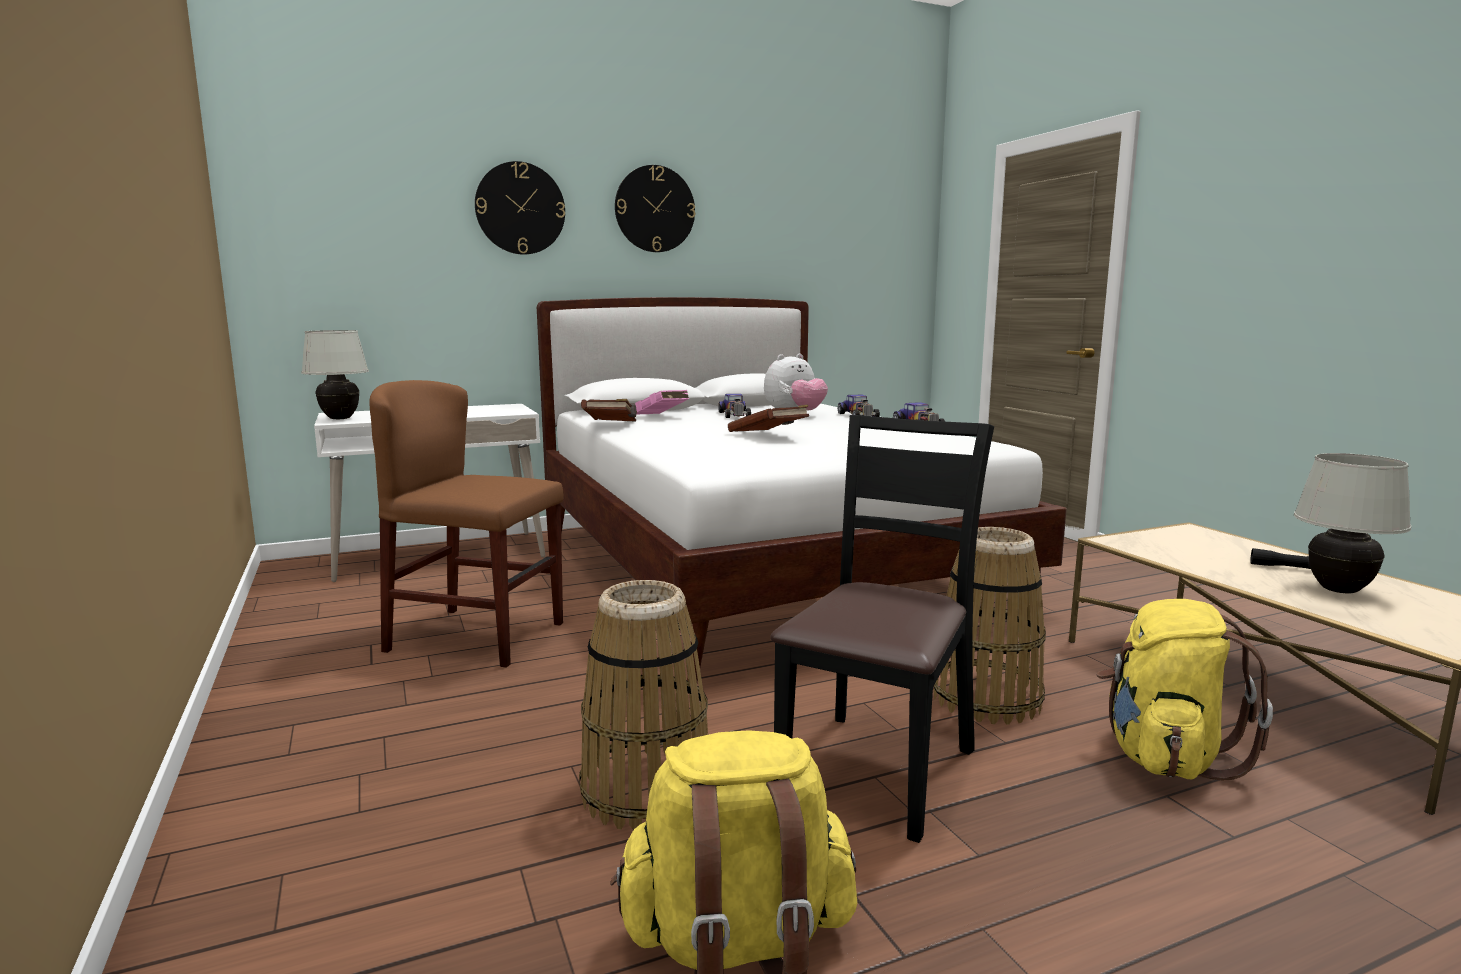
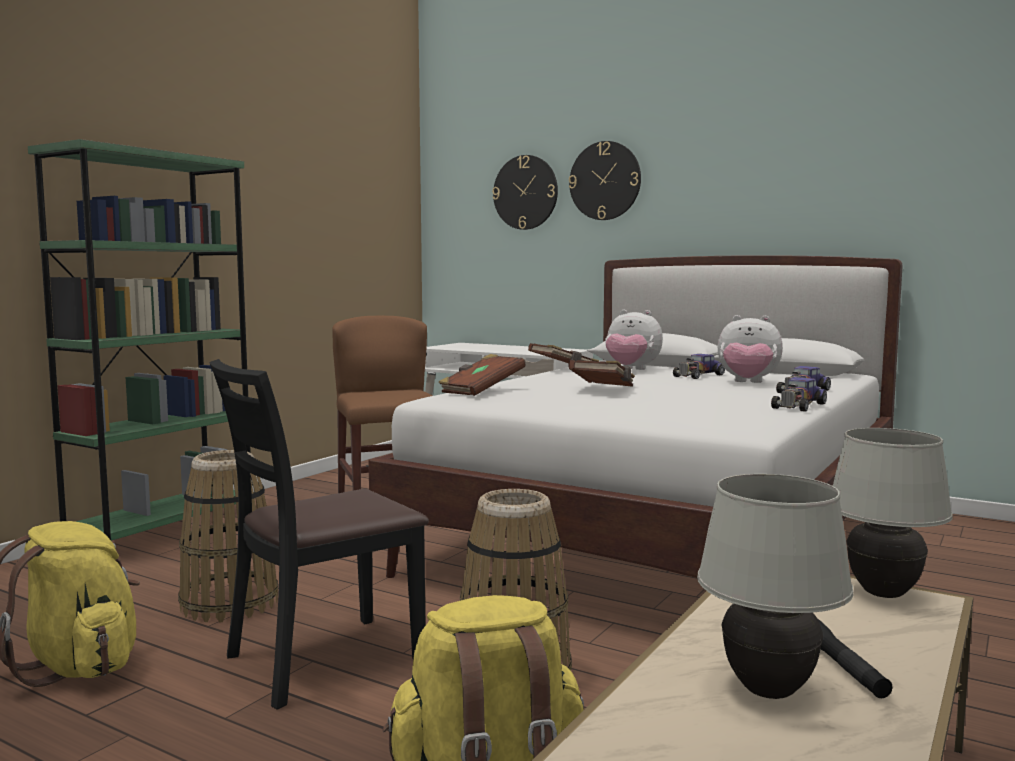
camera: 55 degrees right, 5 degrees down
(268, 790) = (163, 534): none -> green bookcase
(340, 419) = (445, 346): white table lamp -> white table lamp (884, 594)
(654, 209) = (726, 168): wall clock -> wall clock (525, 192)
(661, 417) = (631, 369): pink book -> plush toy
(706, 454) = (481, 391): none -> brown book
(877, 770) = (323, 659): black chair -> black chair turned 150 degrees clockwise

